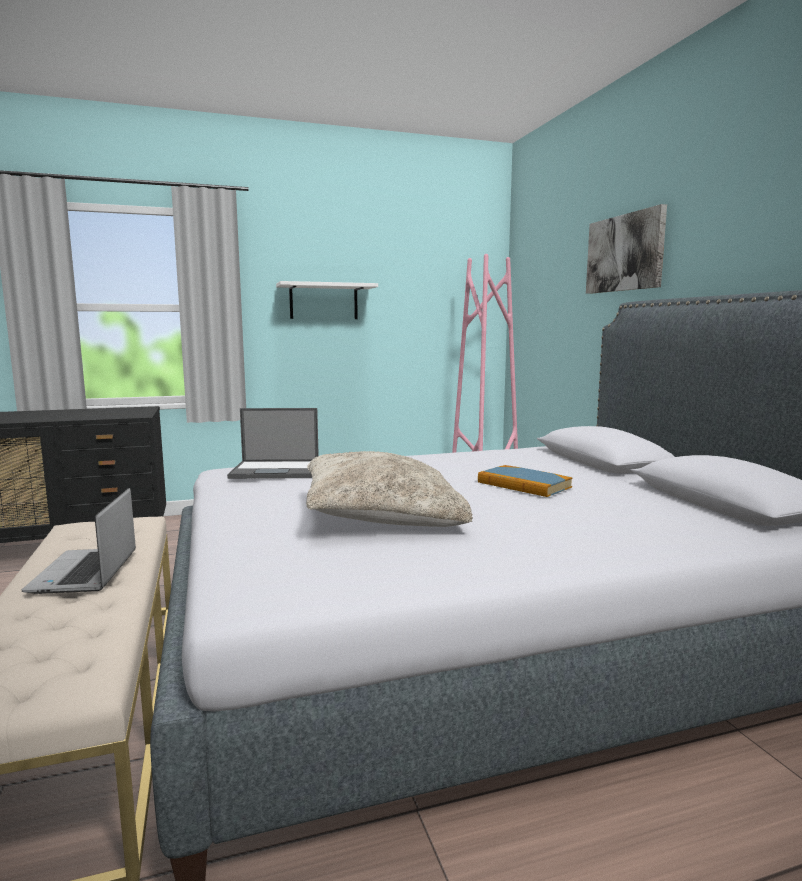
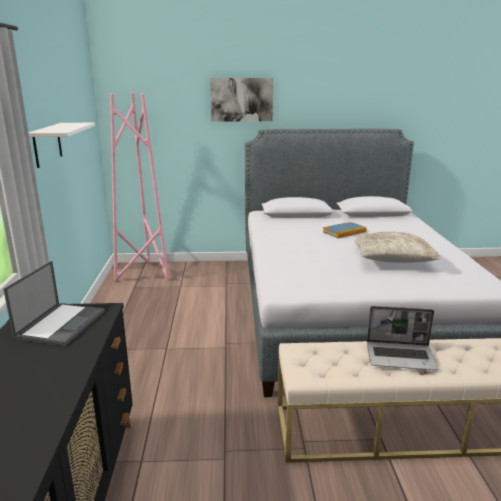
camera: 75 degrees left, 10 degrees up
(277, 470) = (302, 275): laptop -> laptop (61, 323)

